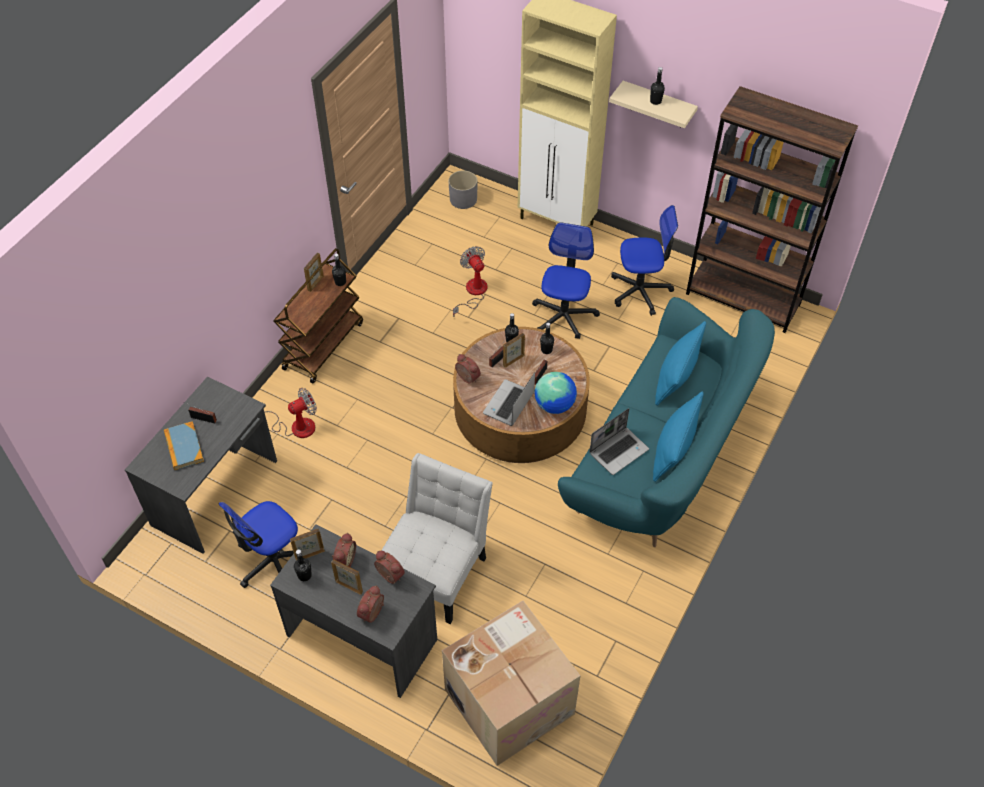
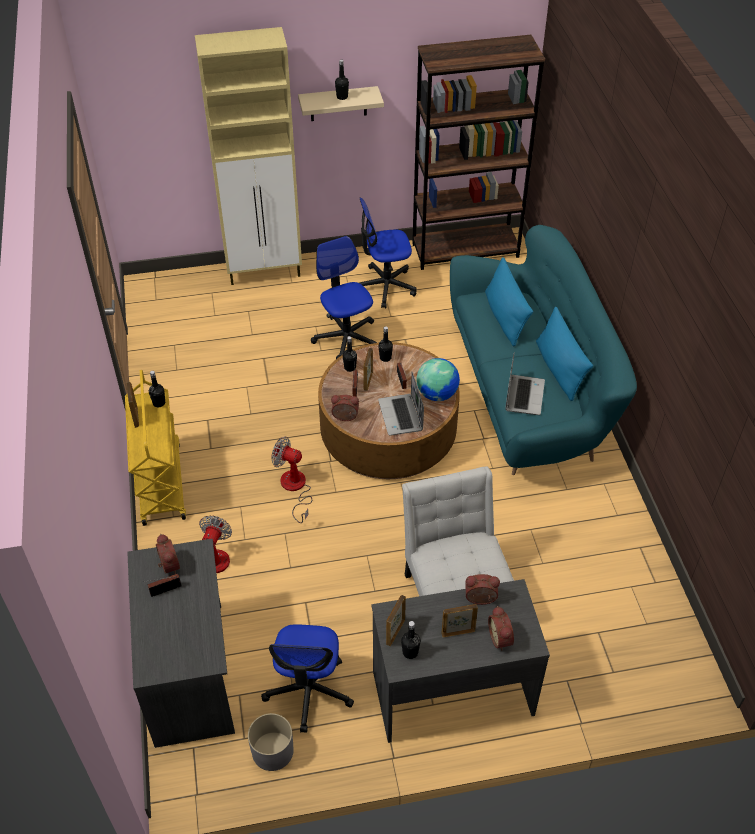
camera: 40 degrees left, 5 degrees down
(184, 447) = (173, 626): book -> none
(323, 345) = (160, 482): brown cart -> yellow cart
(344, 560) = (429, 615): alarm clock -> alarm clock (168, 566)
(463, 199) = (165, 296): grey planter -> grey planter (273, 751)
(473, 293) = (252, 363): fan -> fan (295, 488)
(509, 699) = (615, 649): cardboard box -> none
(640, 291) = (385, 286): office chair -> office chair turned 150 degrees counterclockwise

